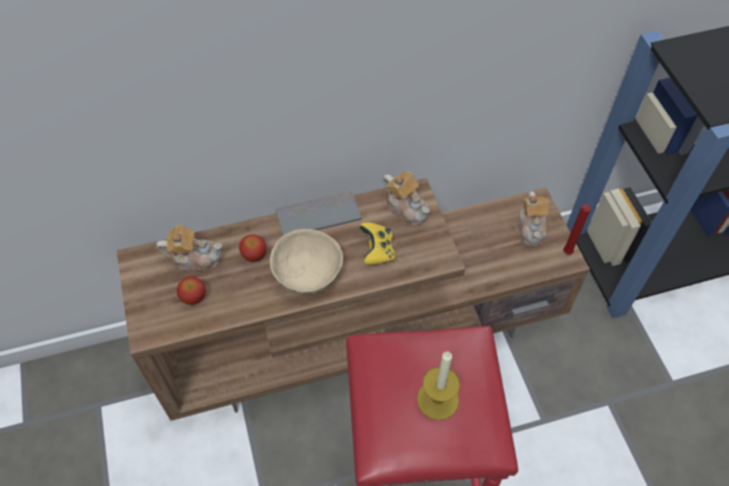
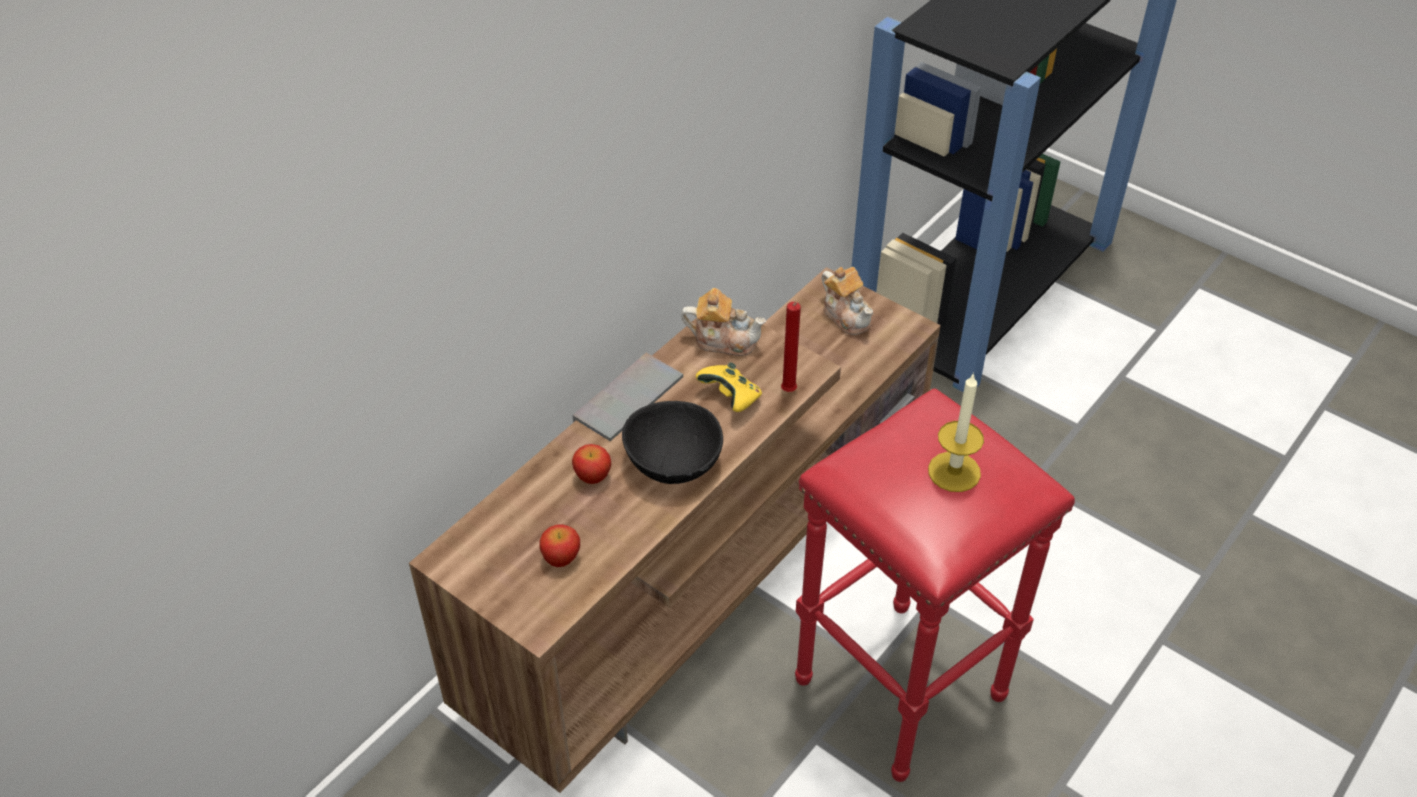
camera: 35 degrees left, 10 degrees down
(194, 258) = (521, 517): teapot -> none
(306, 273) = (672, 462): beige bowl -> black bowl
(566, 253) = (904, 322): red candle -> red candle (788, 393)

